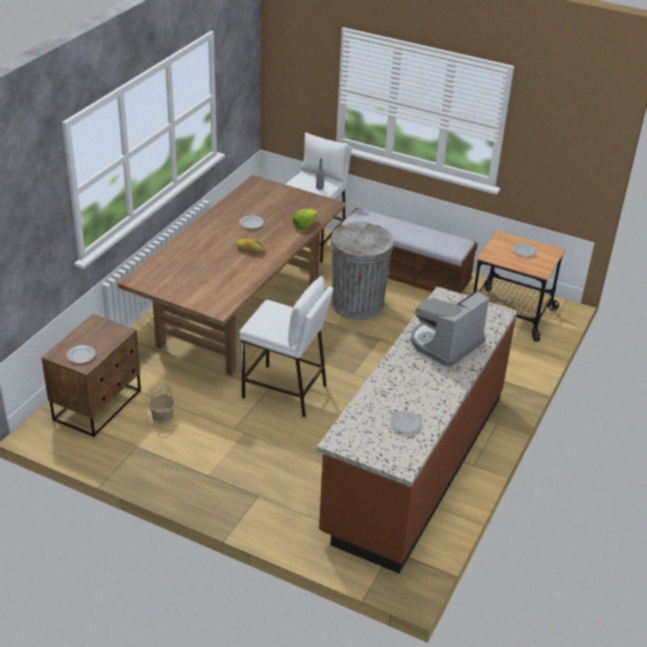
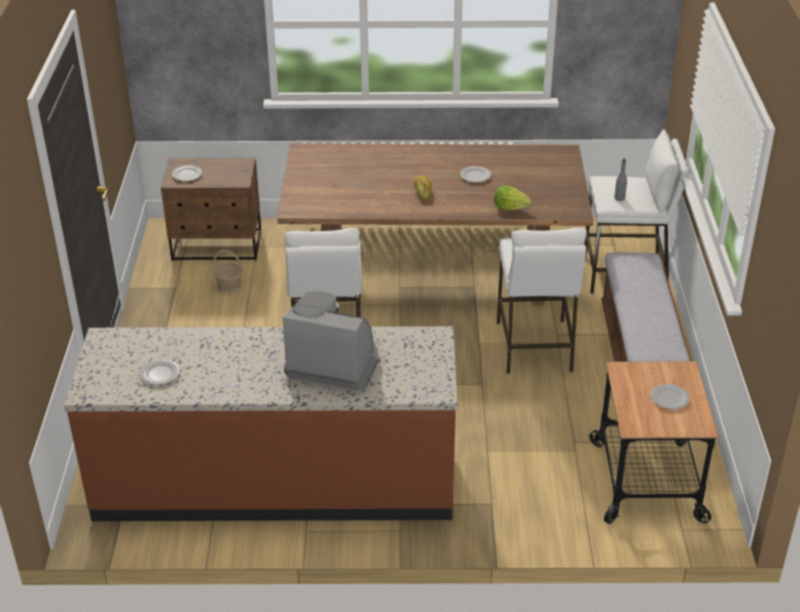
camera: 65 degrees right, 0 degrees up
(357, 305) = (534, 346): grey trash can -> white stool

